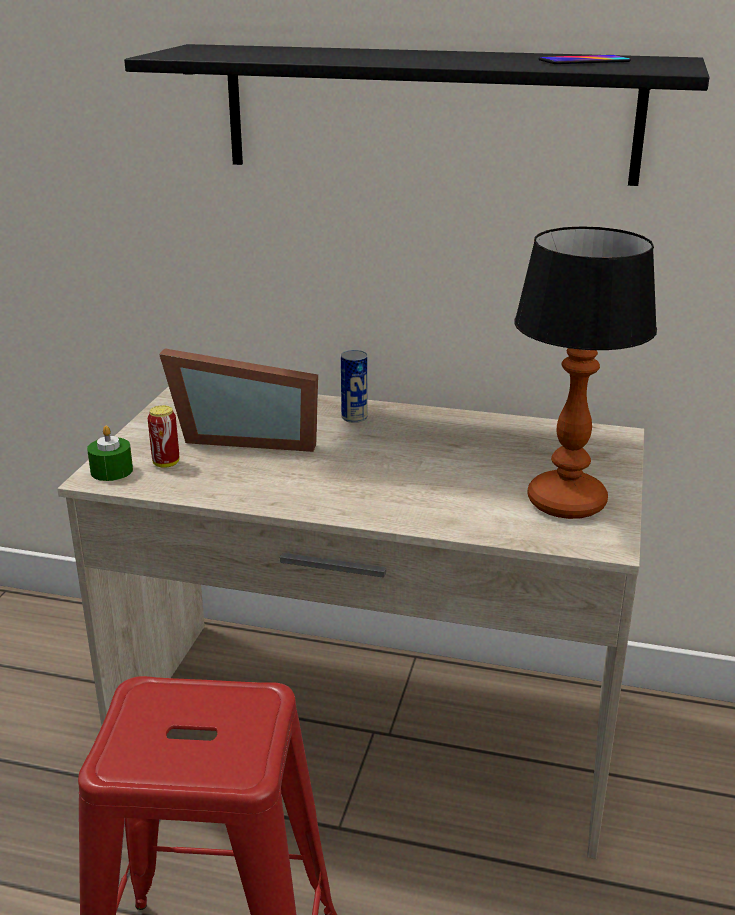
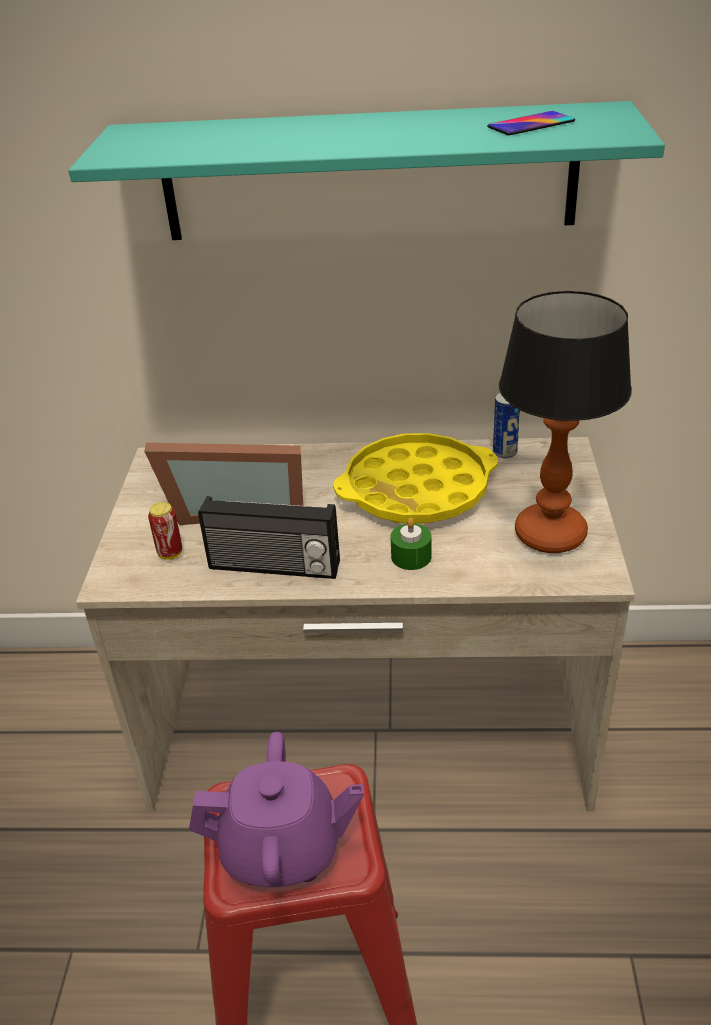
camera: 10 degrees left, 10 degrees up
(111, 471) = (121, 571): green candle -> green candle (411, 556)
(178, 743) = (282, 849): none -> purple teapot
(263, 488) = (274, 567): none -> radio
(354, 418) = (326, 467): can -> can (505, 452)
(428, 113) = (368, 174): black shelf -> turquoise shelf
(439, 447) = (417, 489): none -> yellow tray

